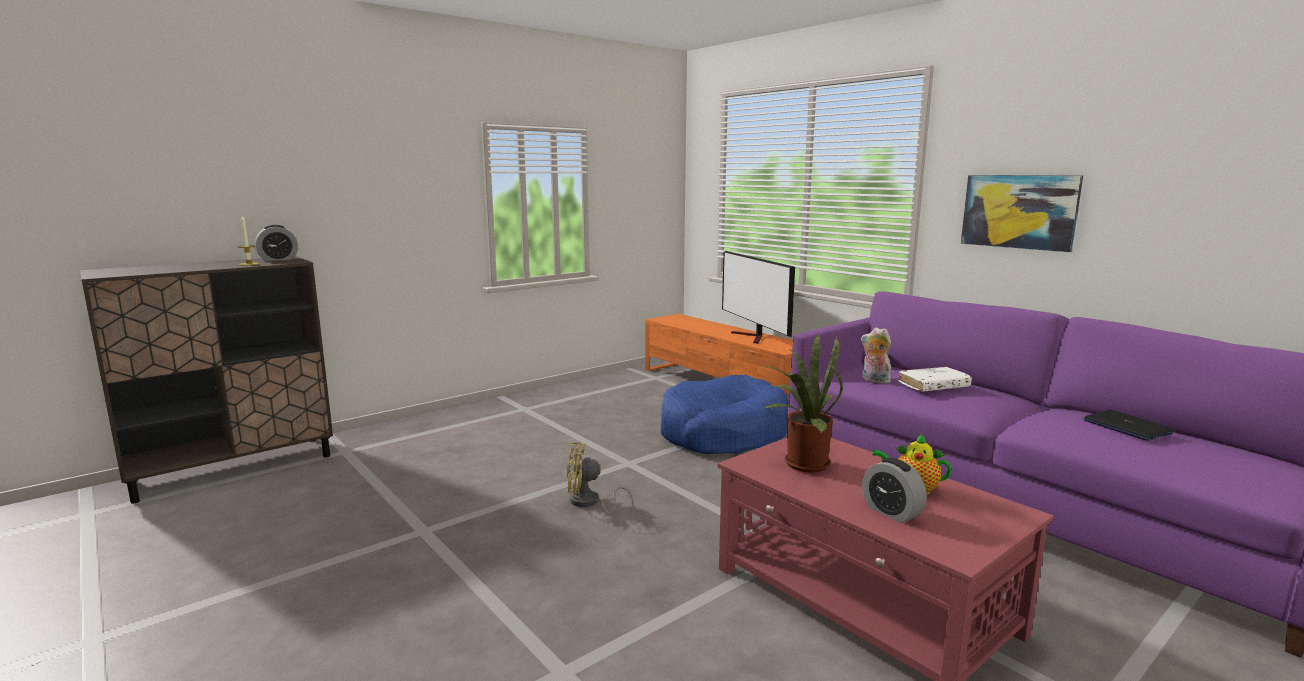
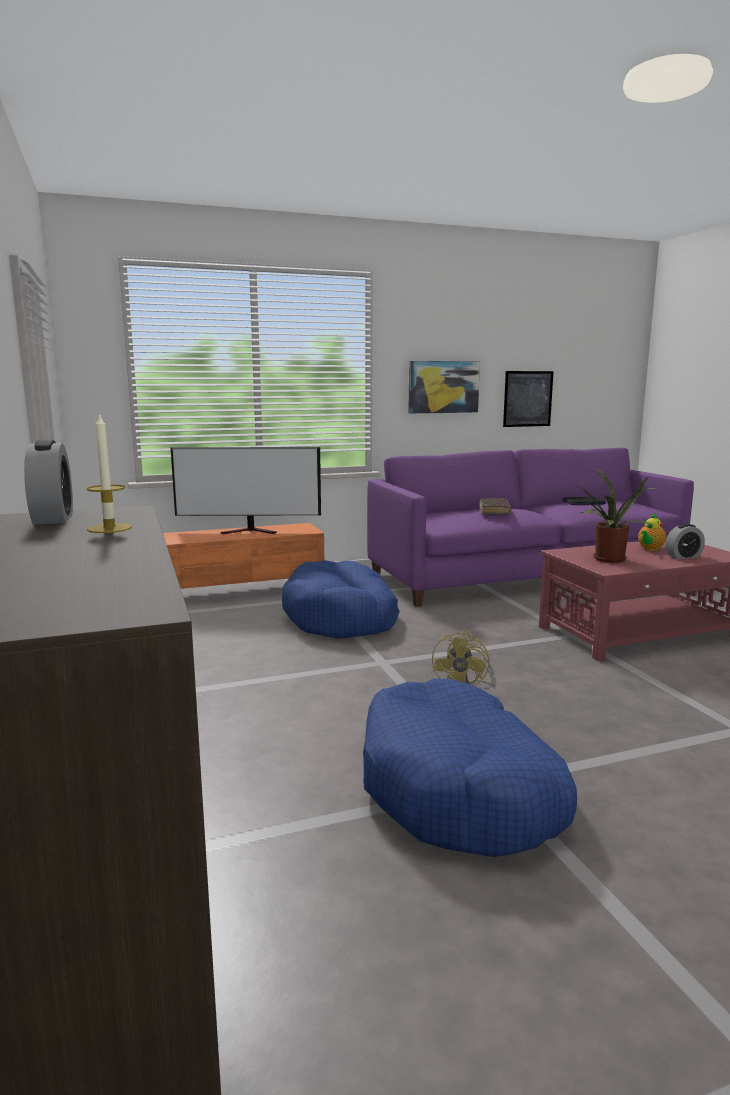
camera: 70 degrees left, 0 degrees up
(412, 518) = (460, 790): none -> blue dog bed
(874, 381) = (463, 519): plush toy -> none
(933, 386) = (494, 511): white book -> brown book
(1184, 239) = (527, 399): none -> picture

